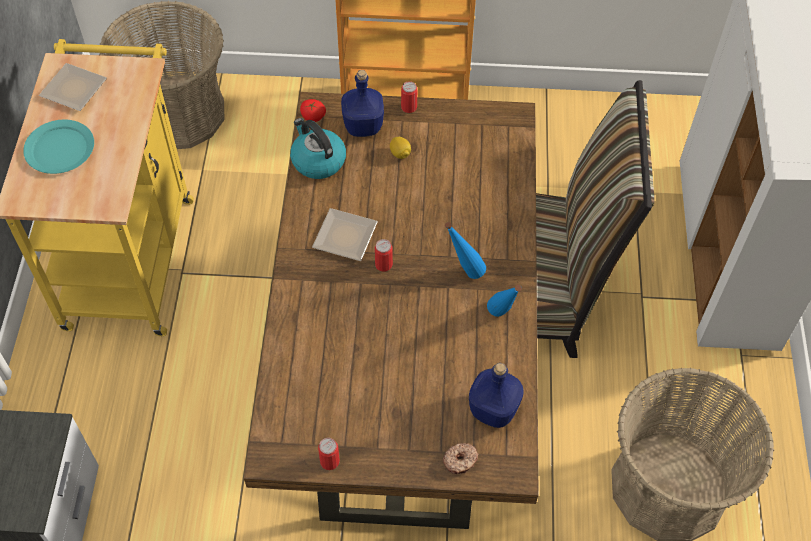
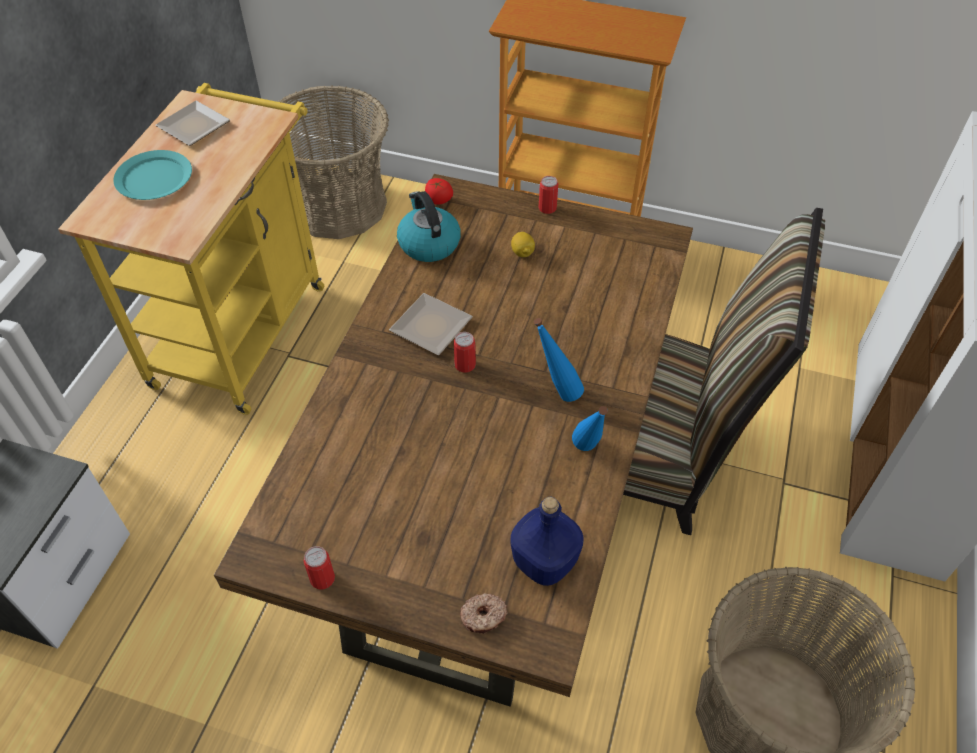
camera: 15 degrees right, 5 degrees down
(363, 127) = (490, 219): blue bottle -> none

